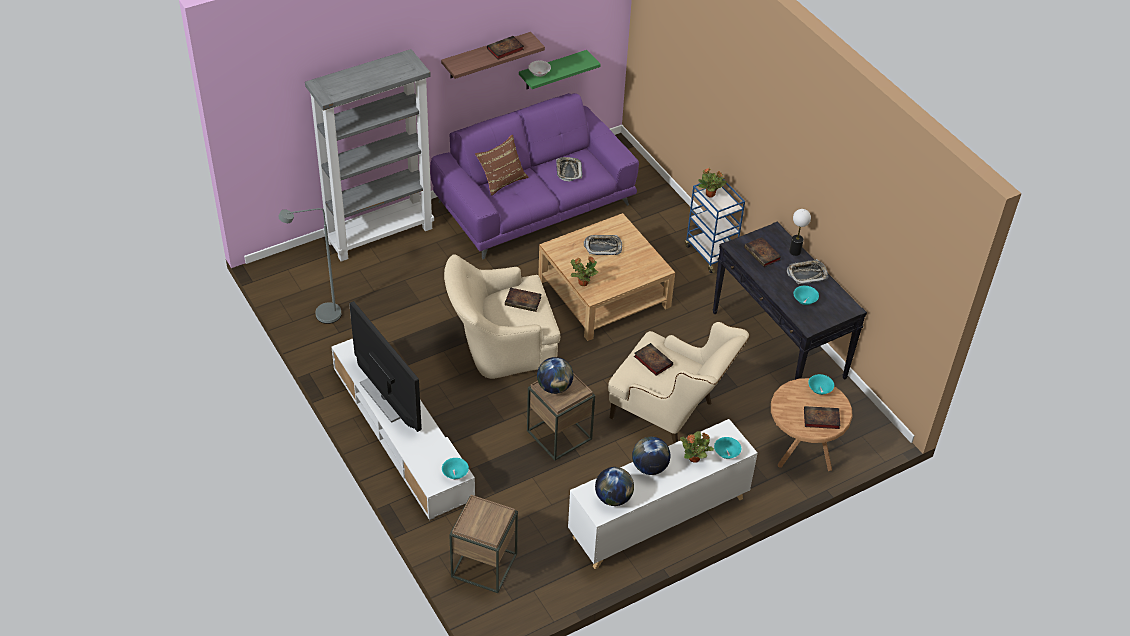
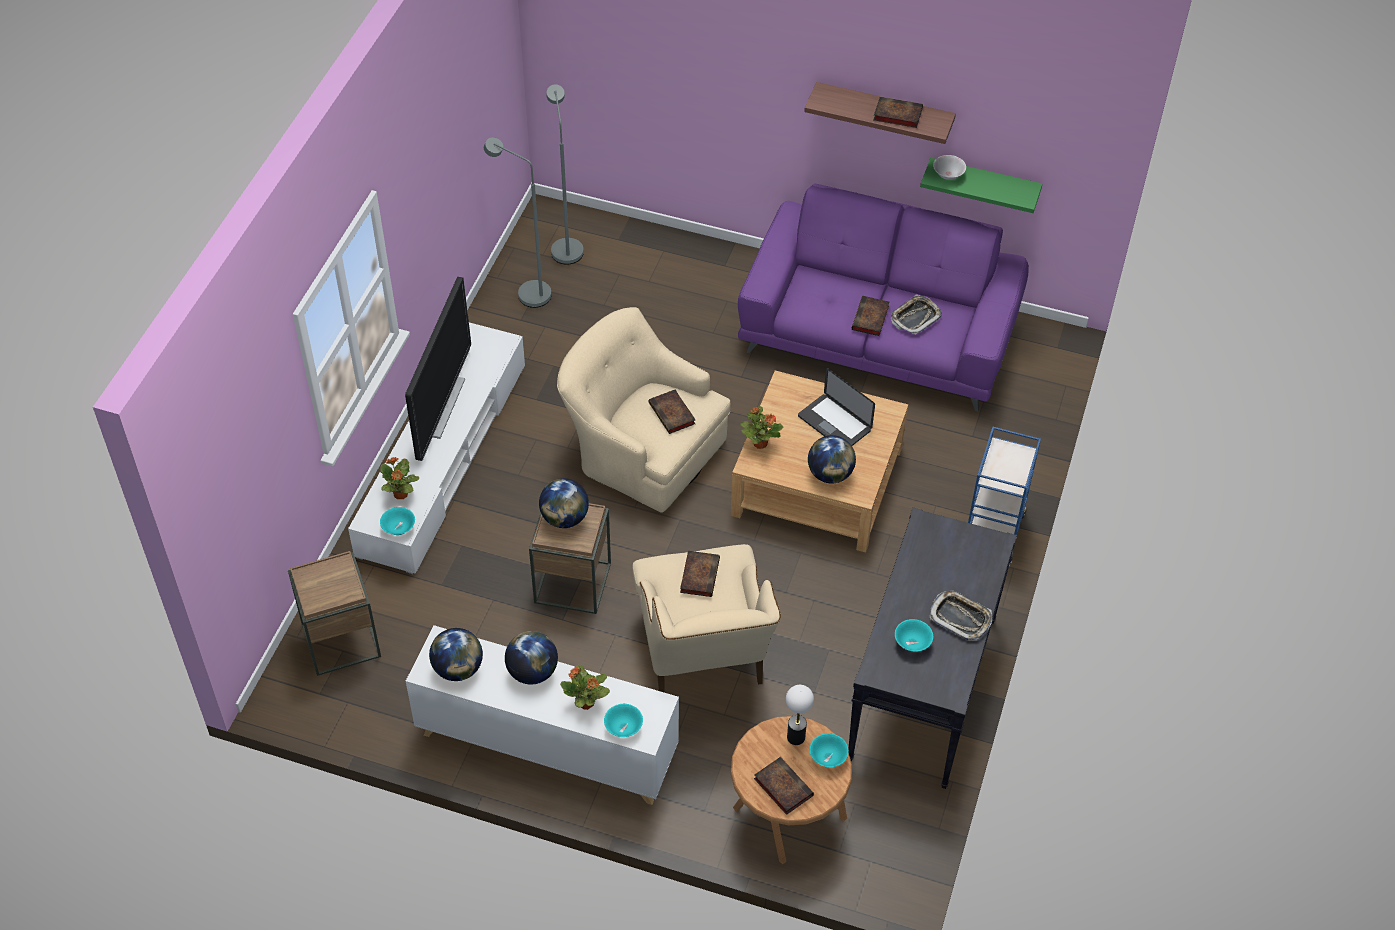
camera: 50 degrees right, 5 degrees up
(308, 277) = (566, 246): none -> grey floor lamp
(380, 234) = (686, 253): grey bookcase -> none
(502, 180) = (833, 277): brown pillow -> none
(603, 247) = (834, 423): tray -> laptop
(635, 271) = (830, 474): none -> globe
(710, 194) = (1009, 453): potted plant -> potted plant (401, 495)
(763, 254) = (943, 557): book -> book (870, 319)
(794, 251) = (984, 583): table lamp -> table lamp (795, 737)

